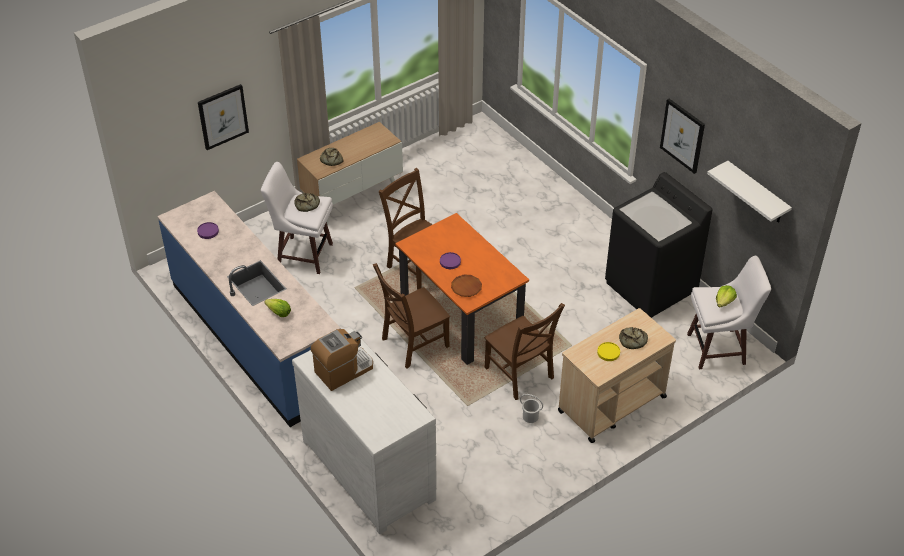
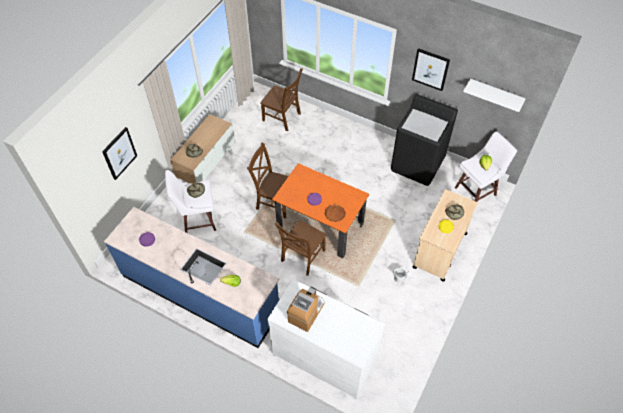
camera: 25 degrees left, 10 degrees up
(520, 375) = (377, 252): brown chair -> brown chair (283, 118)

